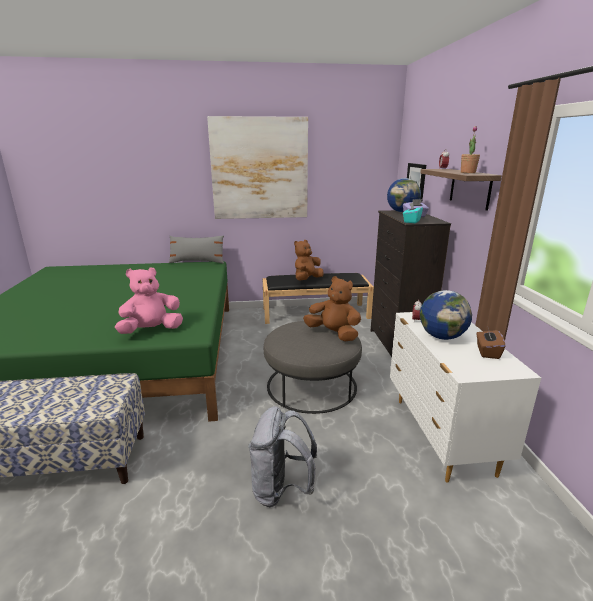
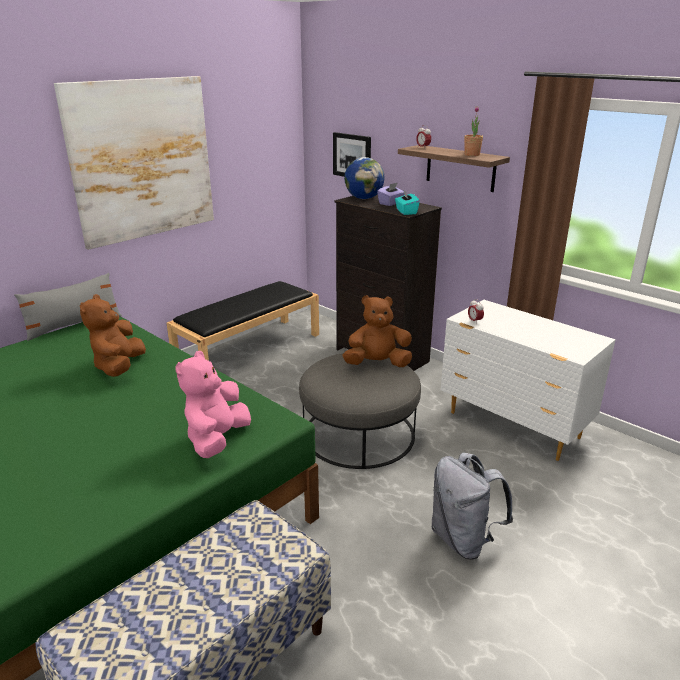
camera: 40 degrees left, 5 degrees up
(307, 279) = (238, 307): brown plush toy -> brown plush toy (119, 367)
(442, 337) = (515, 330): globe -> none
(487, 352) = (561, 331): brown tissue box -> none

